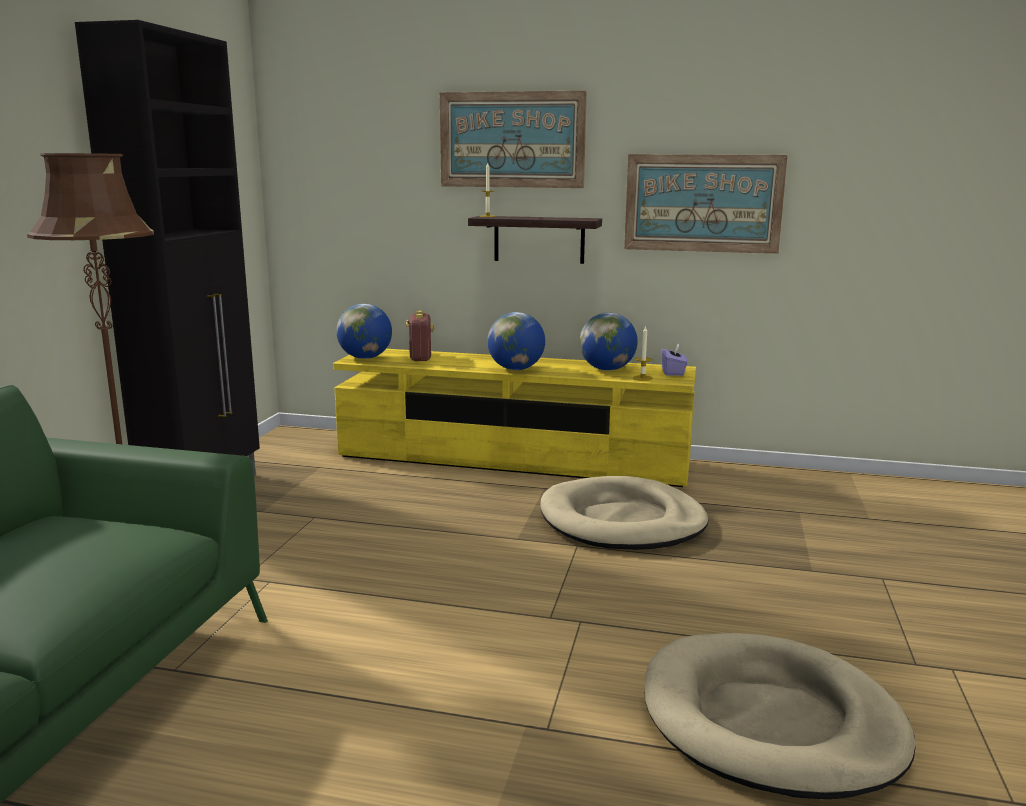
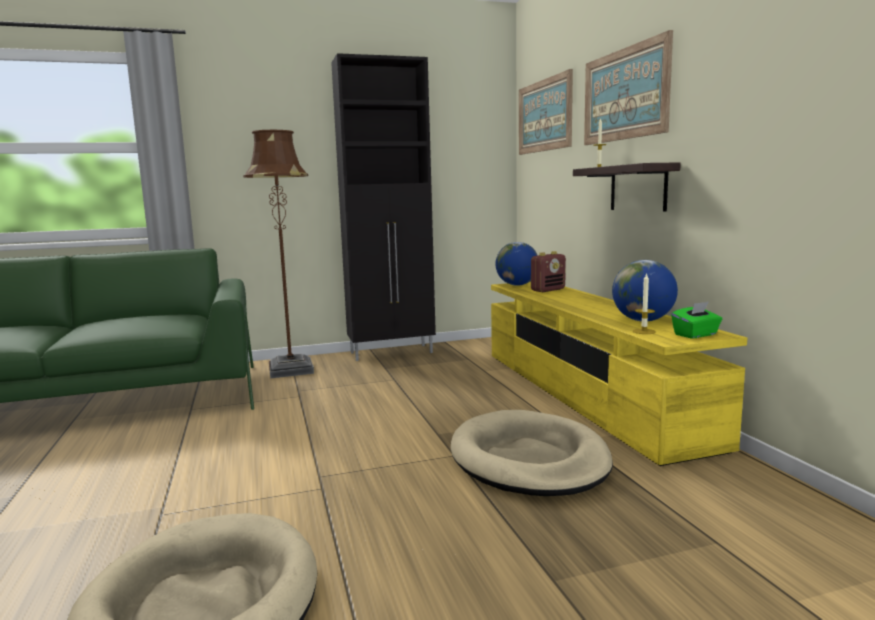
camera: 60 degrees right, 5 degrees down
(516, 369) = (574, 306): globe -> none
(673, 372) = (696, 335): purple tissue box -> green tissue box
(703, 203) = (766, 134): picture -> picture (544, 115)

